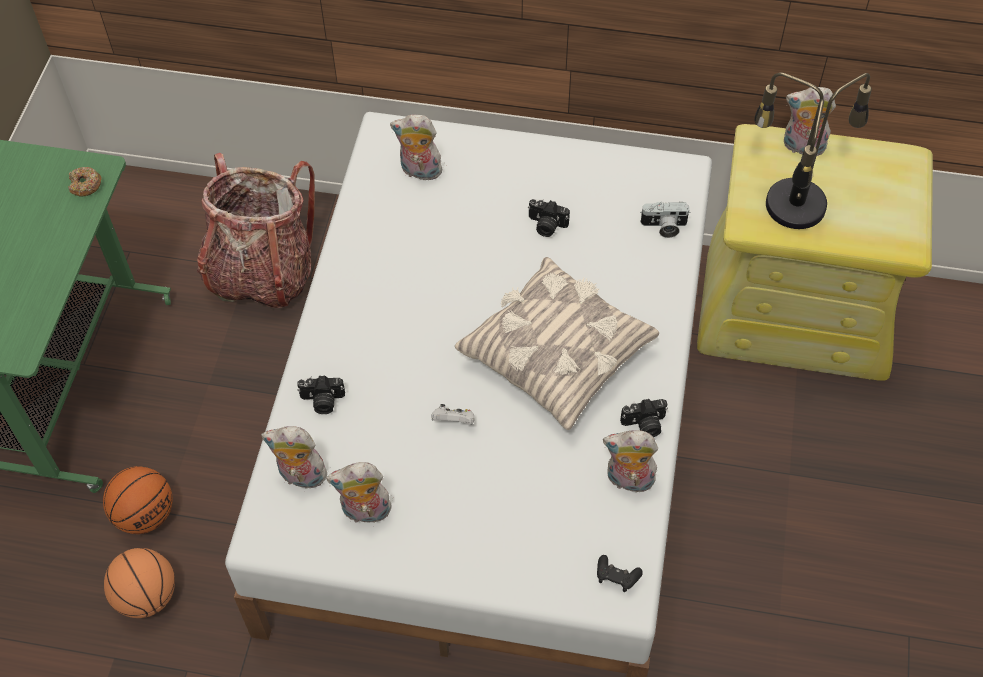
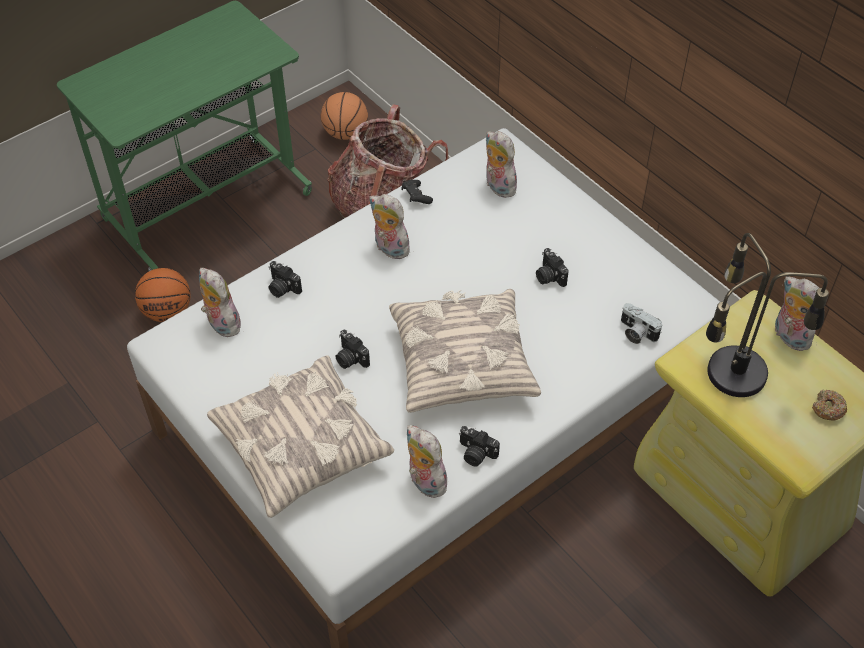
camera: 40 degrees right, 5 degrees down
(85, 185) = (259, 57): donut -> donut (827, 409)
(147, 596) = (120, 360): basketball -> basketball (345, 133)
(365, 512) = (235, 373): plush toy -> plush toy (389, 248)
(454, 421) = (350, 358): white game controller -> camera
(498, 533) = (302, 448): none -> beige pillow
(616, 577) = (348, 537): black game controller -> black game controller (416, 197)

